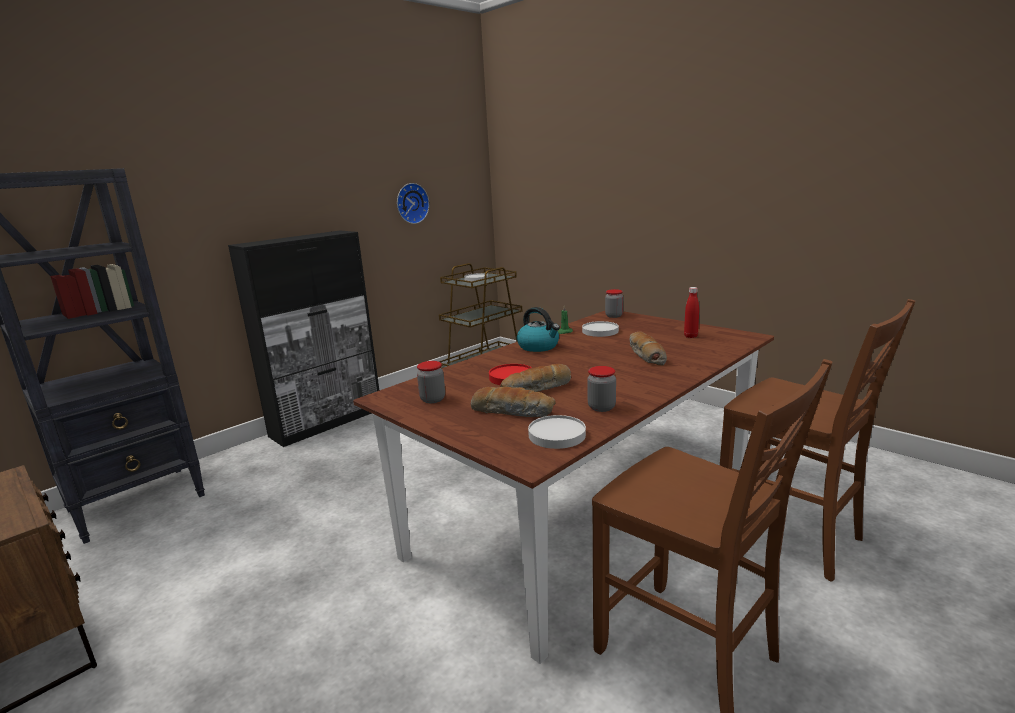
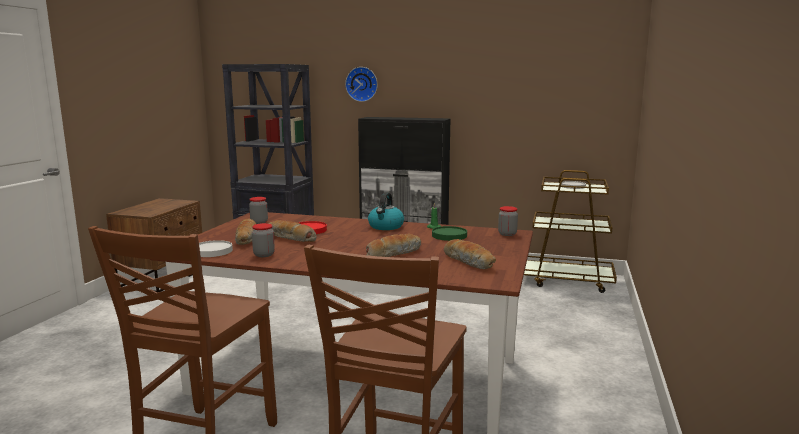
camera: 60 degrees right, 5 degrees down
(411, 203) = (529, 104): wall clock -> wall clock (362, 84)
(600, 331) = (449, 235): white plate -> green plate
(690, 336) = (469, 262): red bottle -> bread

